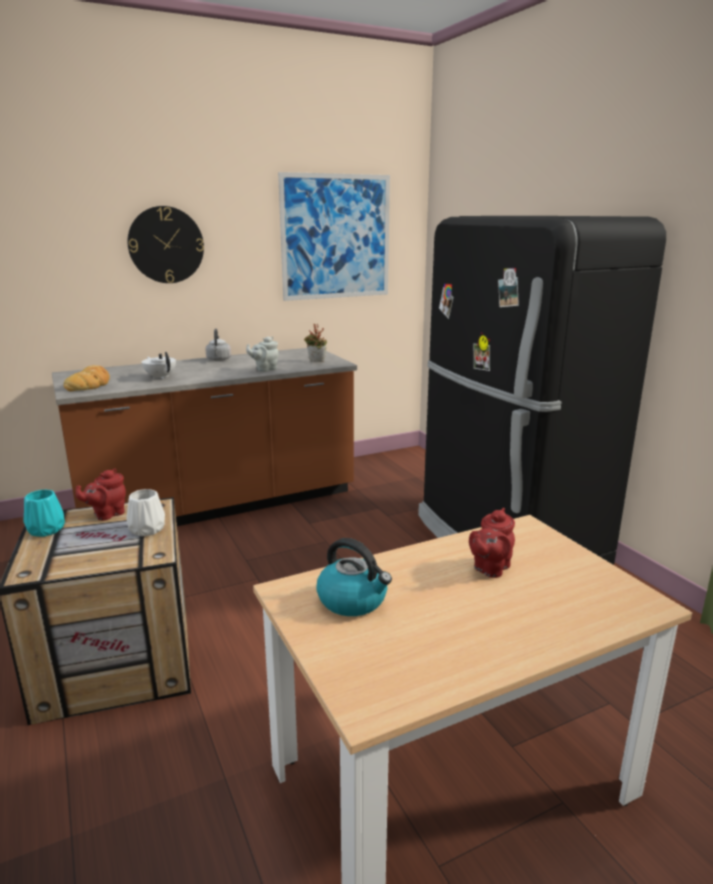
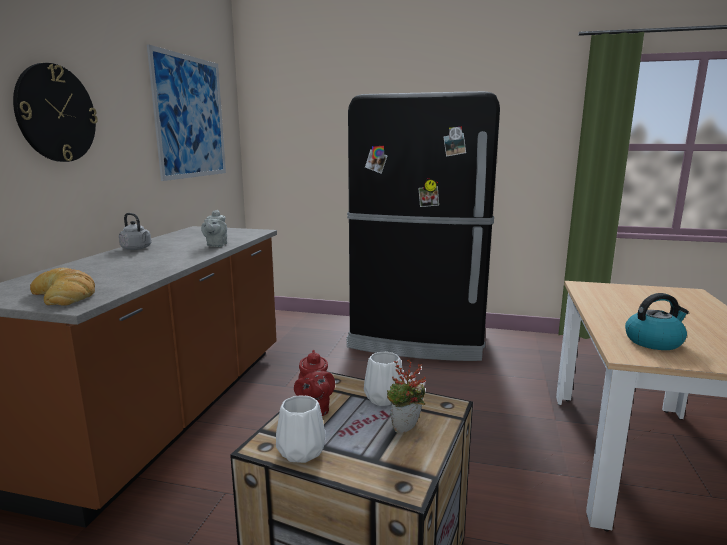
camera: 50 degrees left, 5 degrees down
(47, 529) = (300, 450): turquoise vase -> white vase
(160, 377) = (132, 270): white teapot -> none
(315, 361) = (237, 233): potted plant -> potted plant (406, 430)
(490, 568) = (631, 304): red teapot -> none

